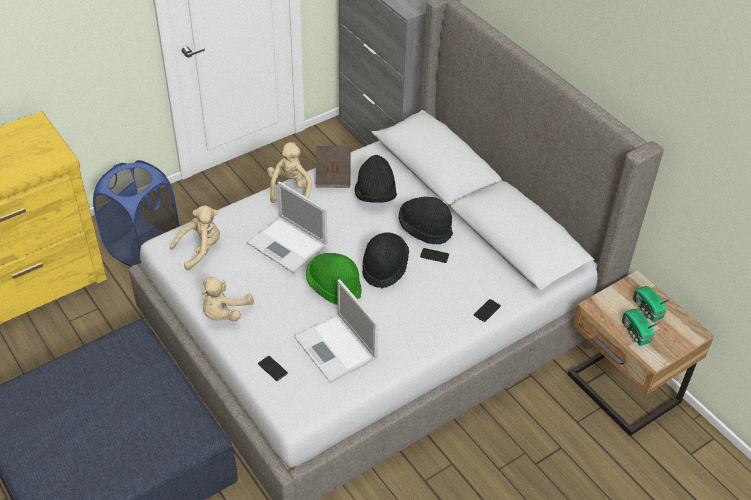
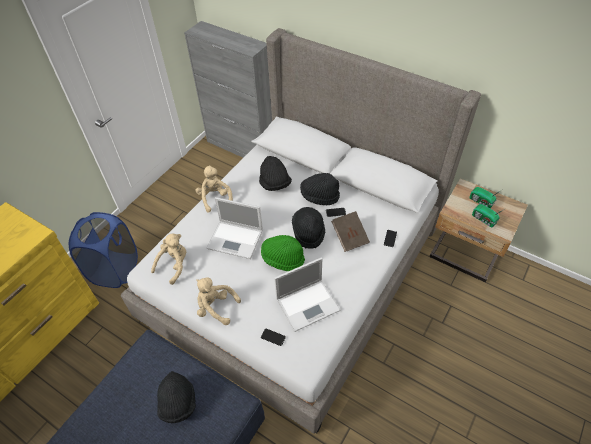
camera: 20 degrees left, 5 degrees up
(136, 407) = (178, 403): none -> black hat
(224, 313) = (216, 307): beige plush toy -> beige plush toy turned 105 degrees clockwise
(333, 175) = (239, 179): brown book -> brown book (350, 237)
(336, 349) = (308, 304): laptop -> laptop turned 60 degrees counterclockwise

